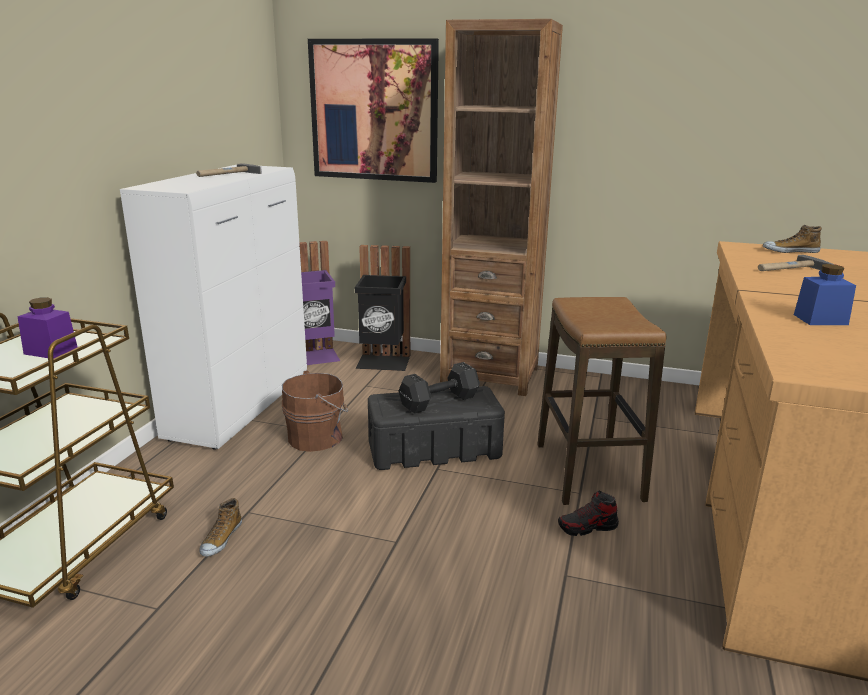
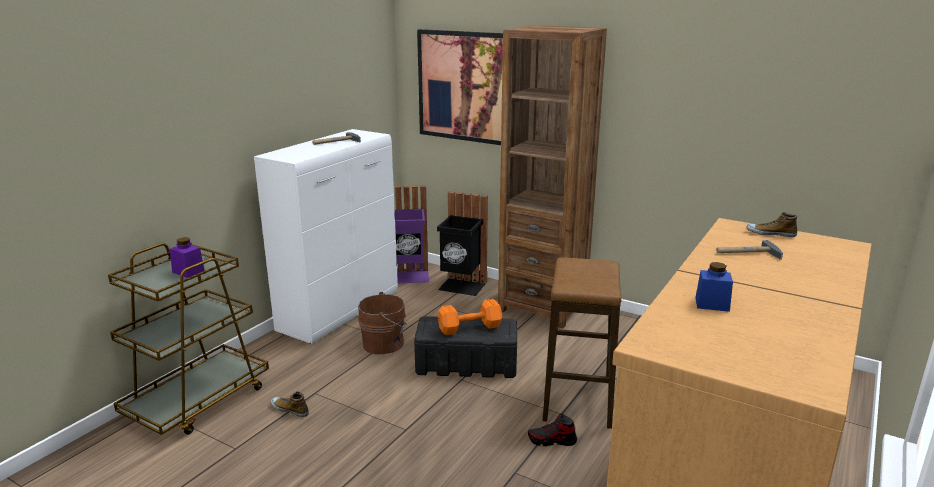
camera: 15 degrees right, 0 degrees up
(221, 539) = (290, 409): shoe -> shoe turned 90 degrees clockwise
(441, 401) = (471, 328): black dumbbell -> orange dumbbell

